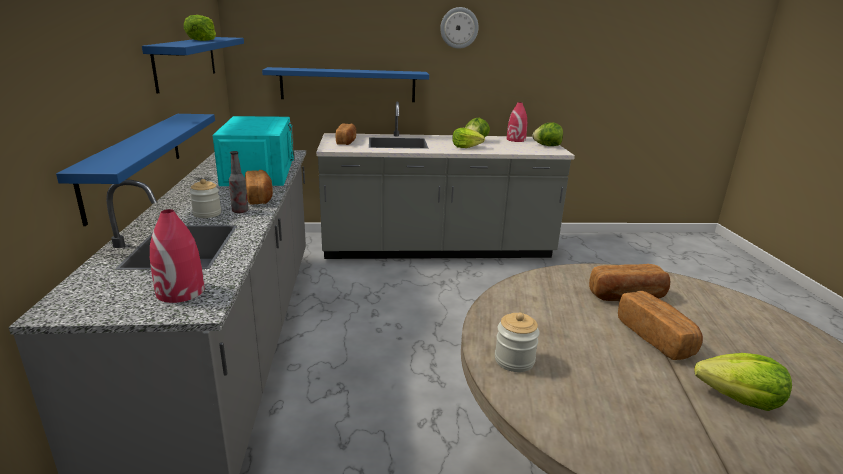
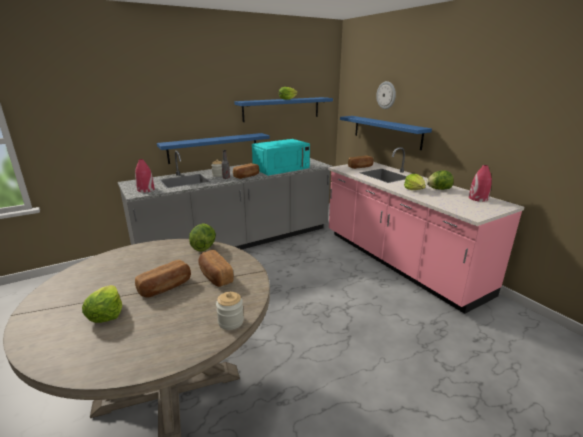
camera: 65 degrees right, 0 degrees up
(437, 248) = (399, 261): grey counter -> pink counter
(459, 28) = (459, 95): wall clock -> wall clock (386, 95)
(514, 360) = (131, 254): jar -> jar (231, 322)
(547, 146) = (485, 210): lettuce -> lettuce (203, 247)

